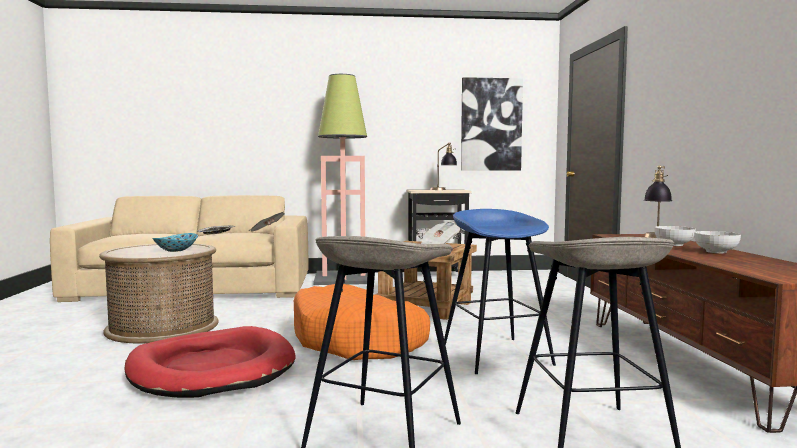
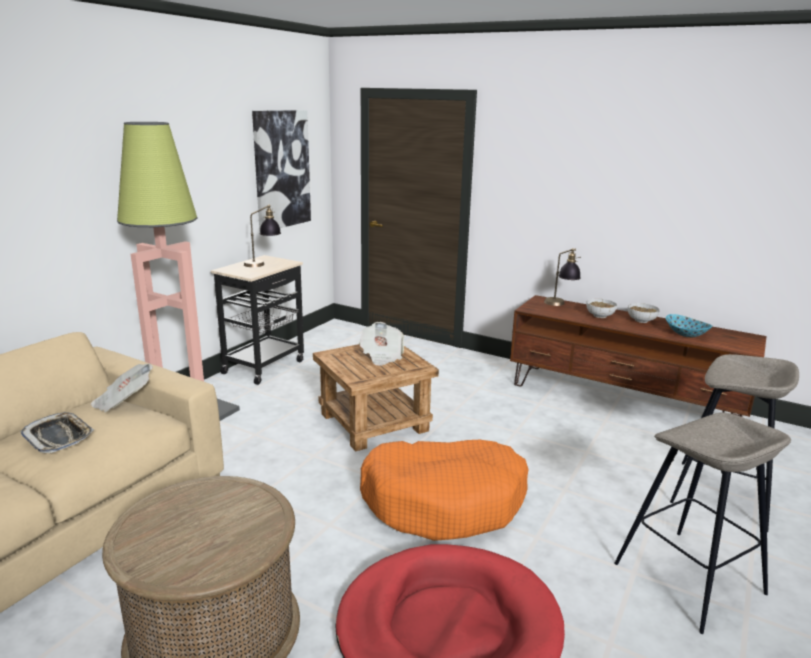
camera: 55 degrees left, 15 degrees up
(176, 250) = (226, 513): bowl -> bowl (686, 334)
(496, 355) = (546, 454): blue stool -> none

